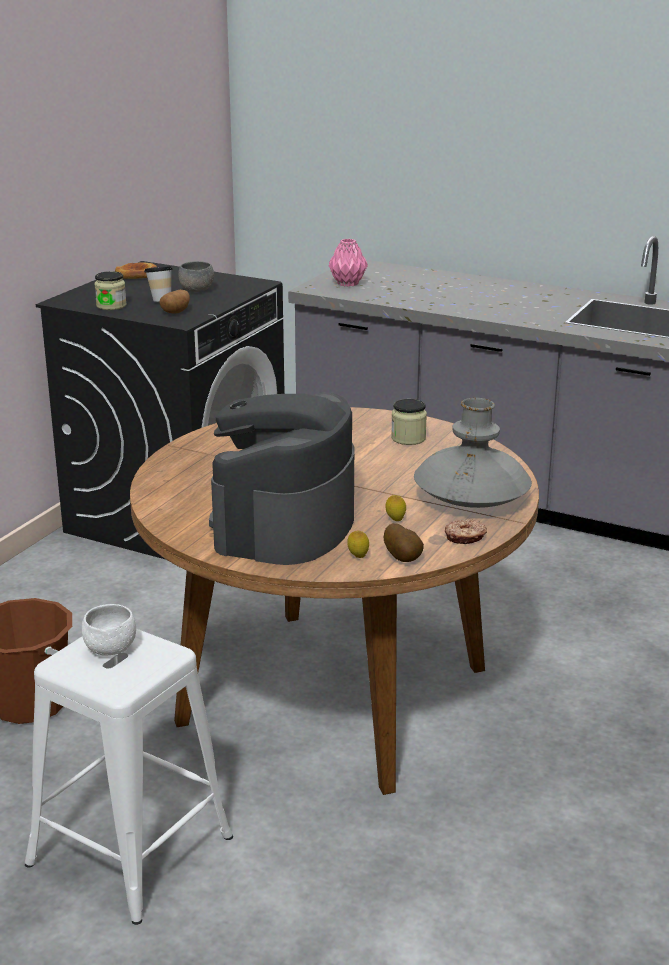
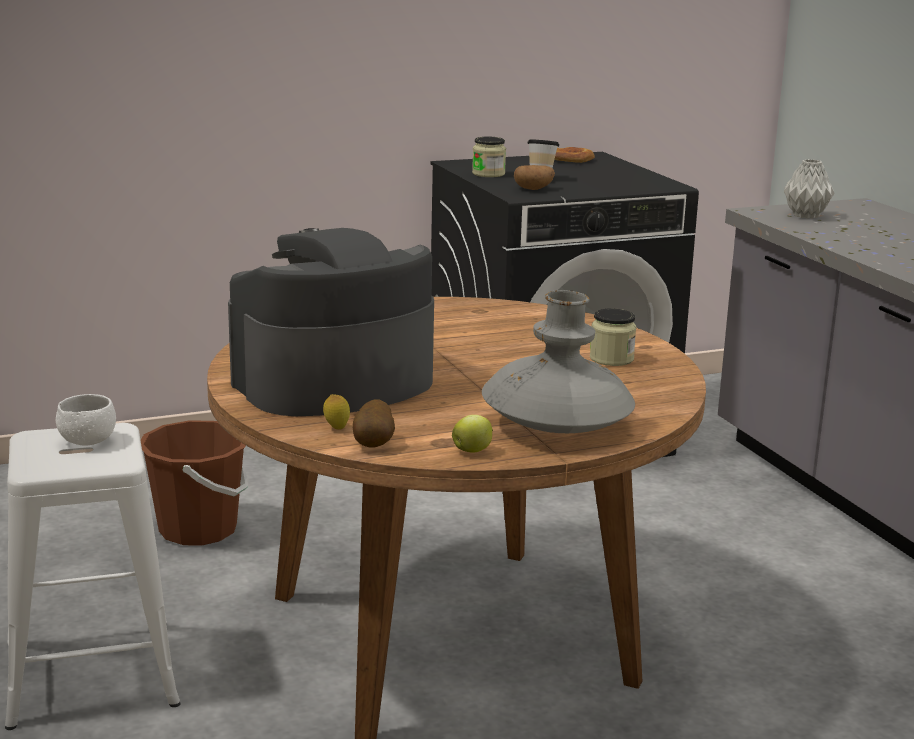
camera: 40 degrees right, 5 degrees down
(197, 290) = (595, 179): grey bowl -> none
(348, 284) = (806, 216): pink vase -> grey vase
(395, 520) = (439, 414): lemon -> none
(465, 538) = (473, 451): donut -> apple

